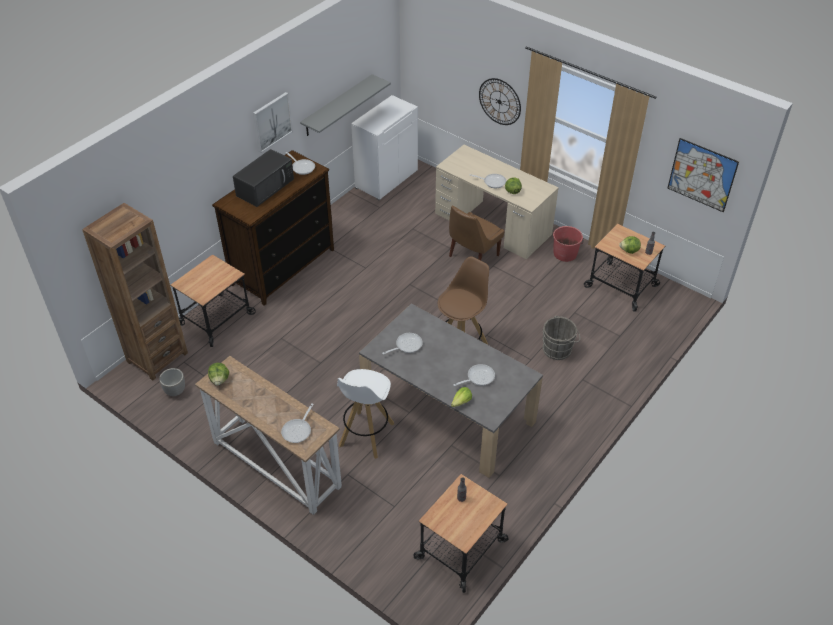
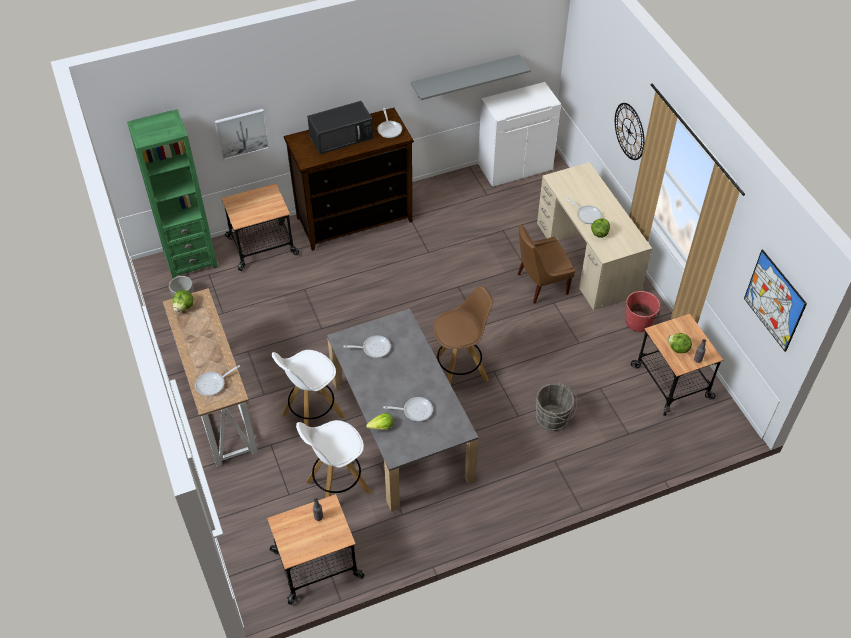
camera: 30 degrees right, 5 degrees up
(157, 357) = (190, 260): brown bookcase -> green bookcase
(272, 121) = (373, 74): picture -> picture (242, 133)
(430, 480) = (337, 487): none -> white stool

